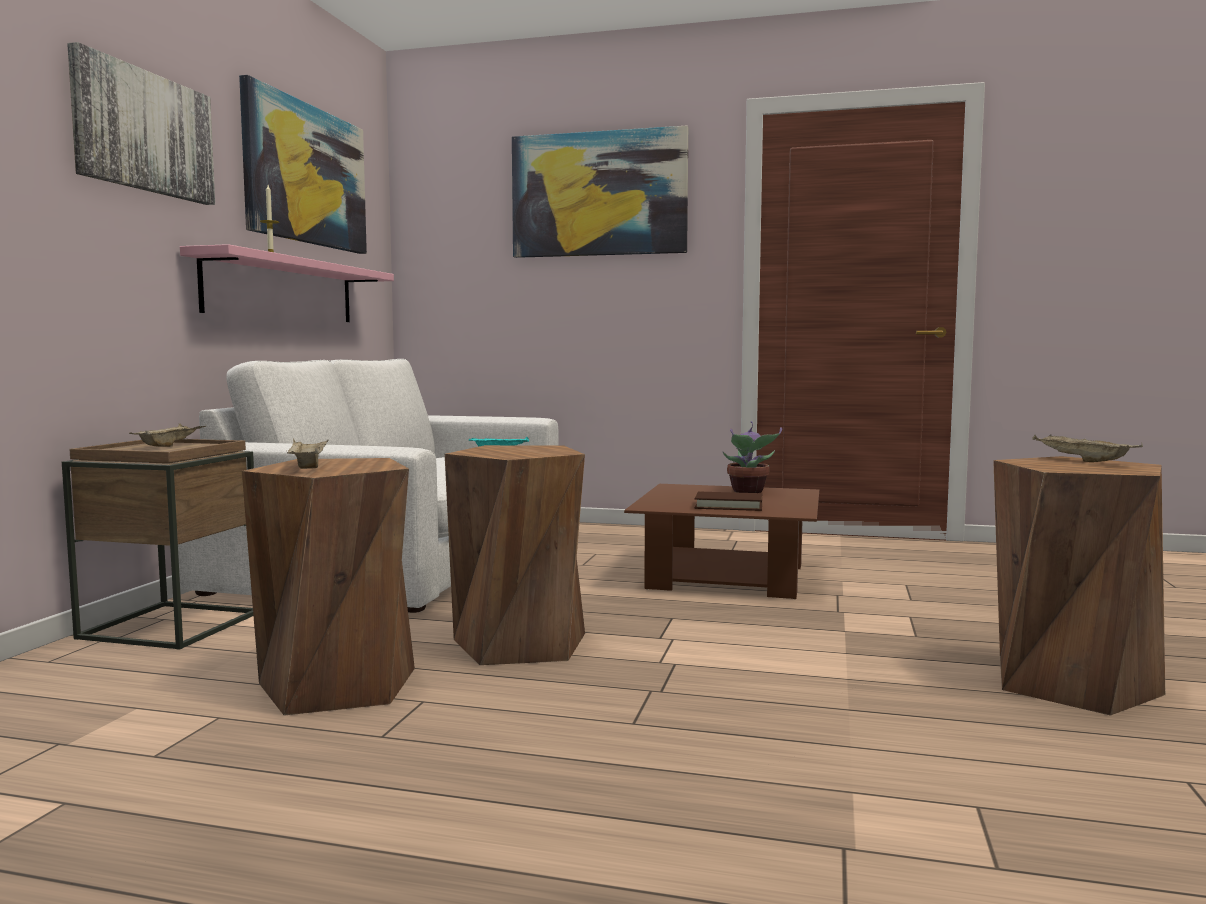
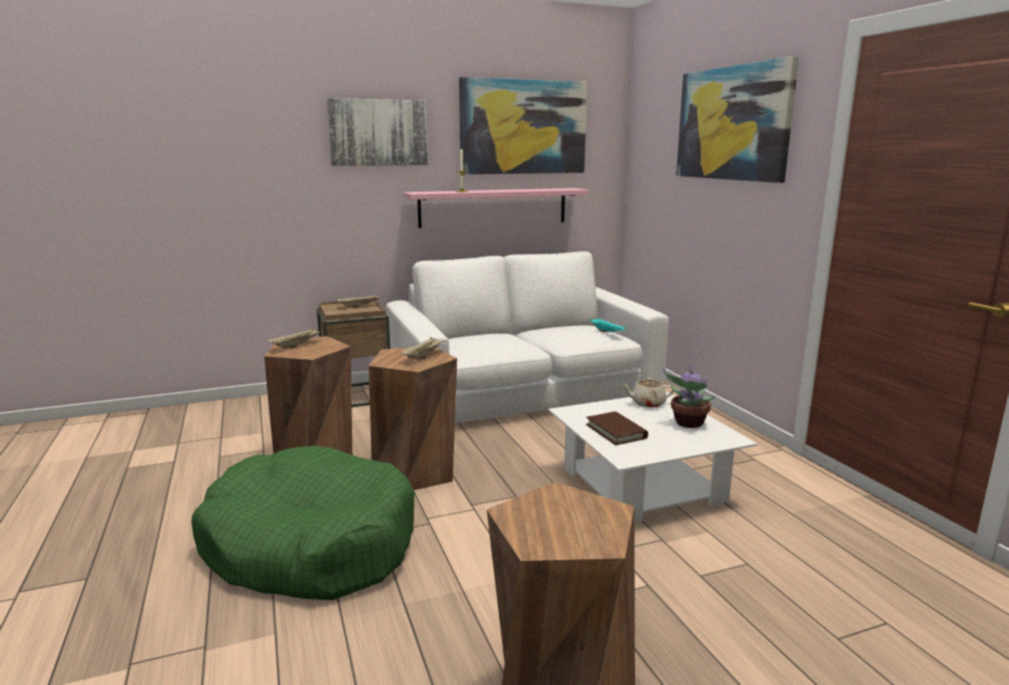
camera: 55 degrees right, 10 degrees up
(632, 734) = (310, 544): none -> green dog bed
(678, 490) = (647, 403): none -> beige teapot
(727, 576) = (642, 485): brown coffee table -> white coffee table
(1081, 460) = (596, 517): beige tray -> beige tray (424, 356)

